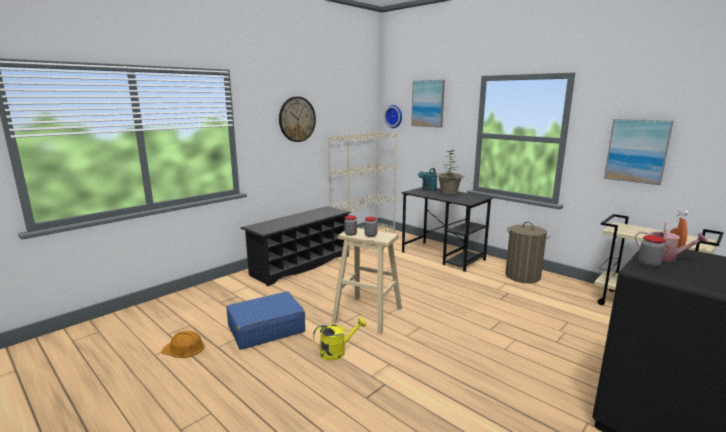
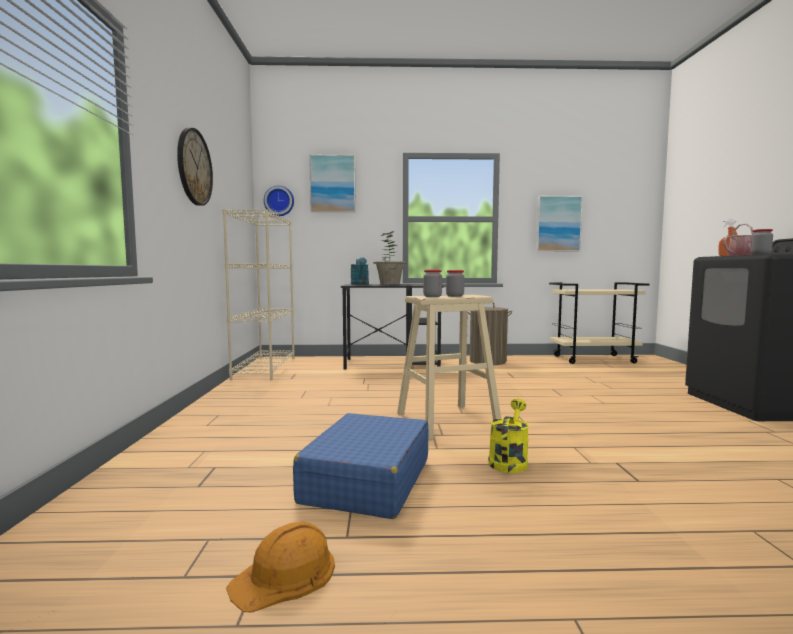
camera: 45 degrees left, 10 degrees down
(301, 265) = (241, 407): black shoe rack -> none

